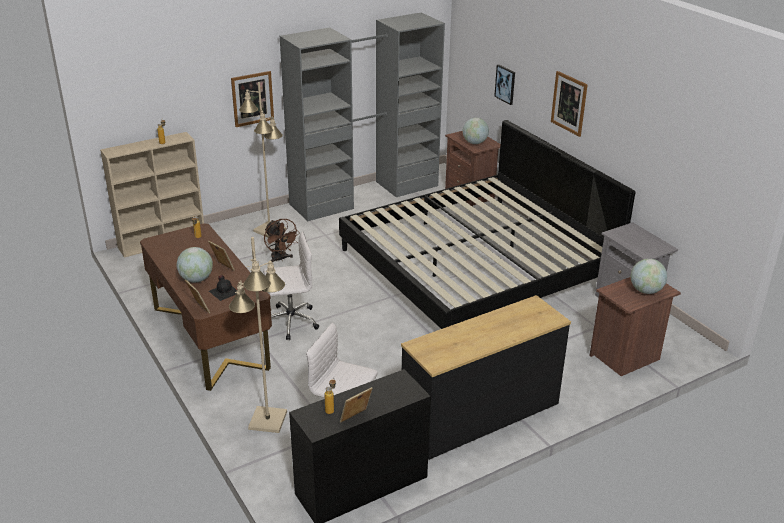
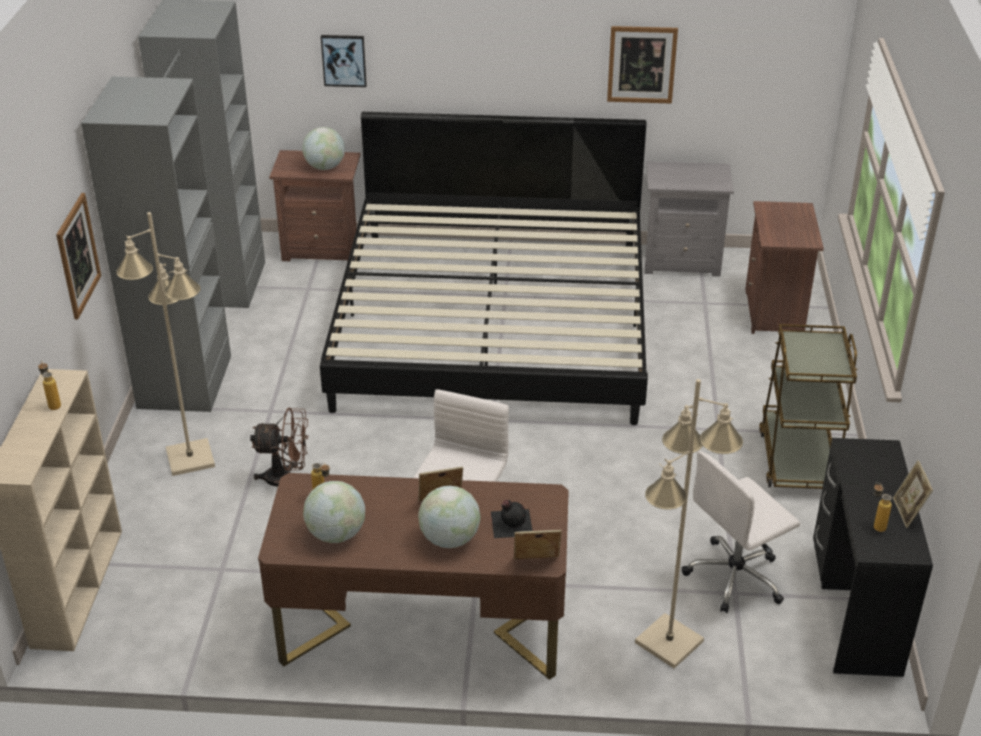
camera: 55 degrees left, 5 degrees up
(481, 416) = (798, 459): black dresser -> brown cart
(569, 103) = (493, 46): picture -> picture (641, 64)
(646, 291) = (792, 220): globe -> globe (336, 534)

